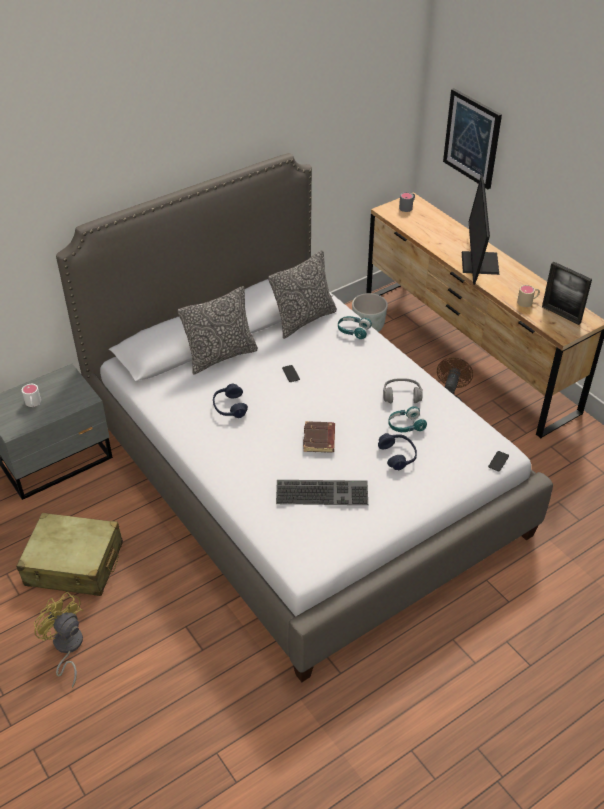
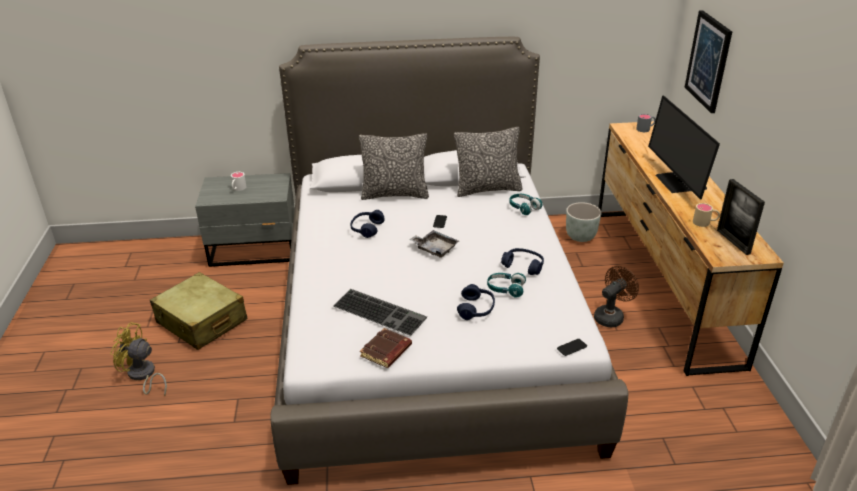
camera: 30 degrees right, 10 degrees down
(67, 647) = (142, 376): yellow fan -> yellow fan turned 60 degrees counterclockwise
(312, 406) = (435, 248): none -> grey tray
(319, 440) = (417, 274): brown book -> brown book (386, 352)
(401, 395) = (523, 266): grey headphones -> blue headphones
(478, 263) = (679, 182): monitor -> monitor turned 45 degrees counterclockwise

